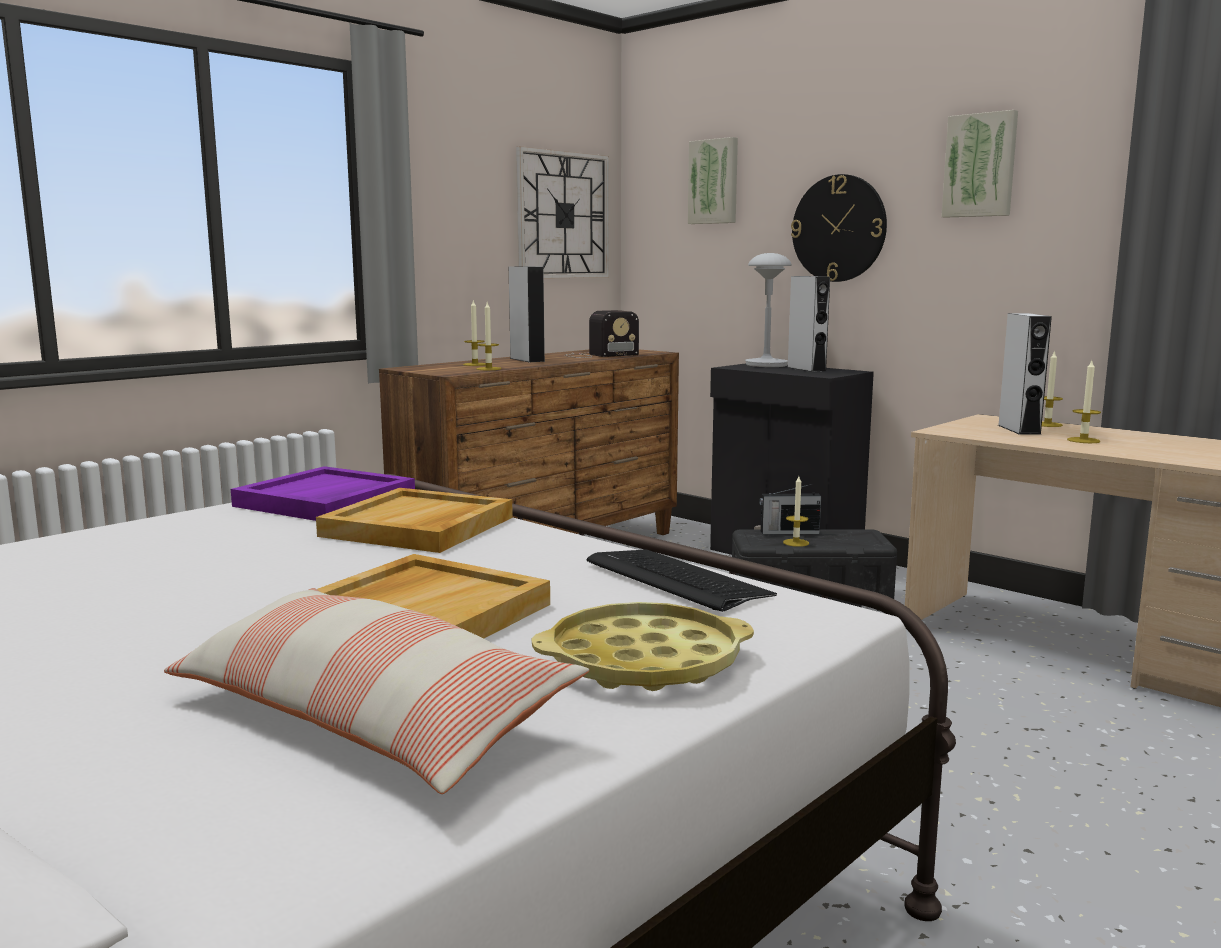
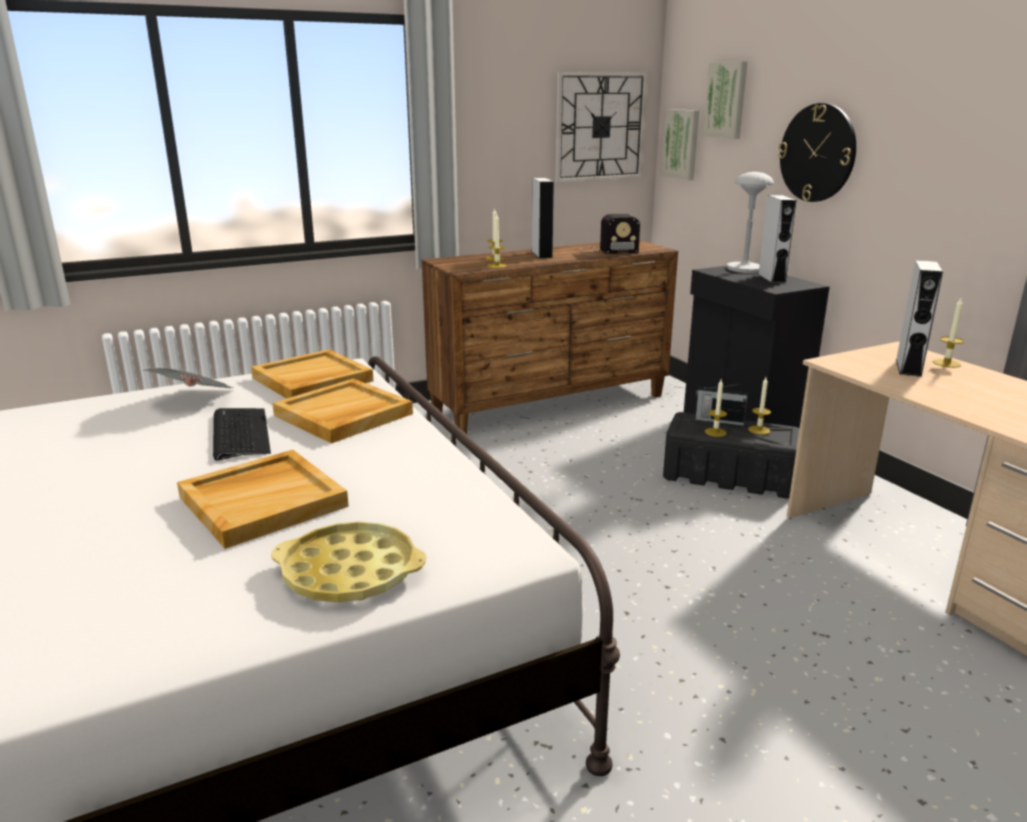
camera: 20 degrees right, 10 degrees up
(173, 533) = (196, 400): none -> newspaper
(325, 501) = (312, 380): purple tray -> beige tray
(368, 718) = (149, 586): pillow -> none
(676, 581) = (454, 498): keyboard -> keyboard (240, 434)
(980, 165) = (940, 105): picture -> picture (682, 144)
(1083, 440) = (952, 390): candle -> candle (759, 430)

